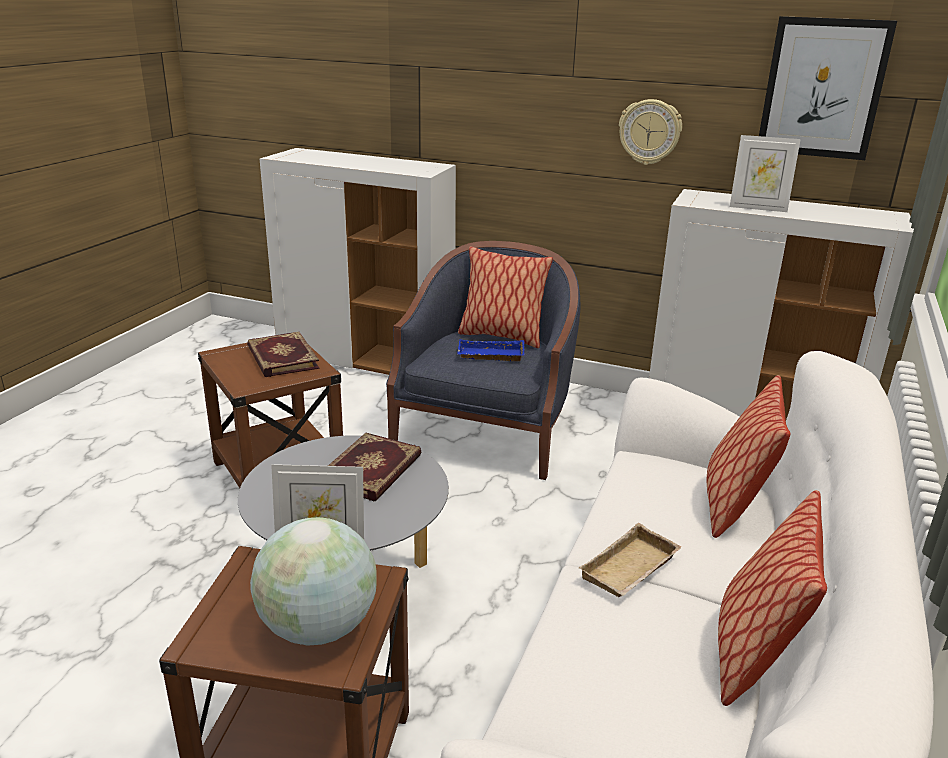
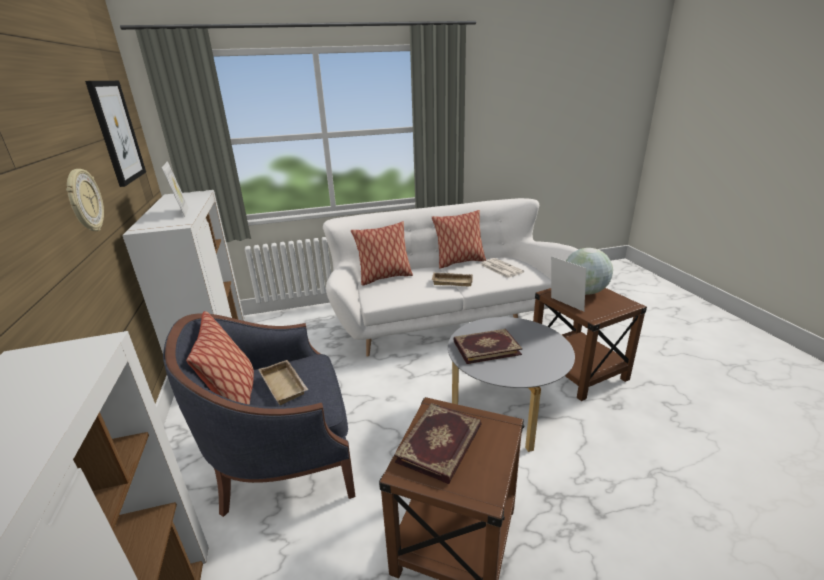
camera: 125 degrees left, 0 degrees up
(489, 356) = (285, 385): blue tray -> beige tray
(636, 687) = (500, 268): none -> newspaper

